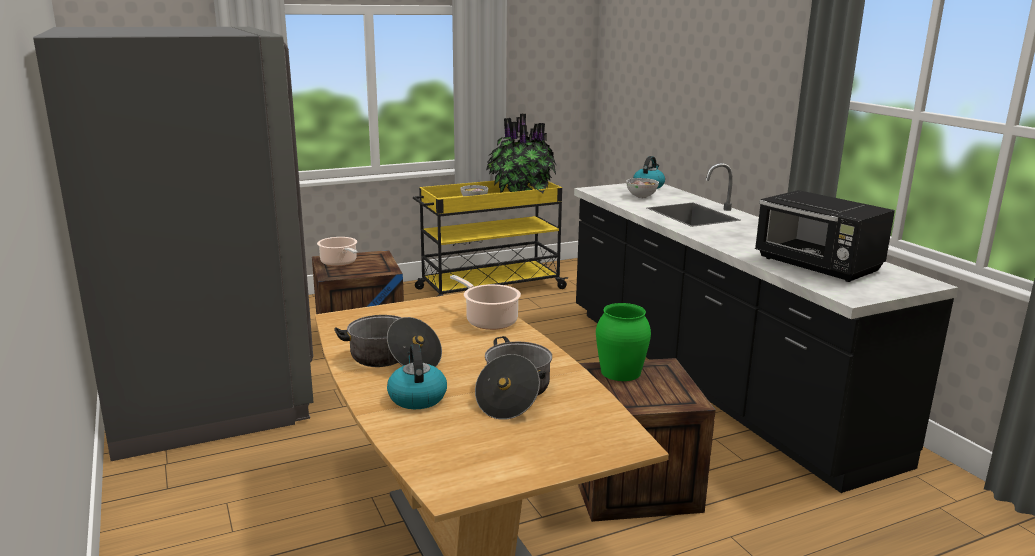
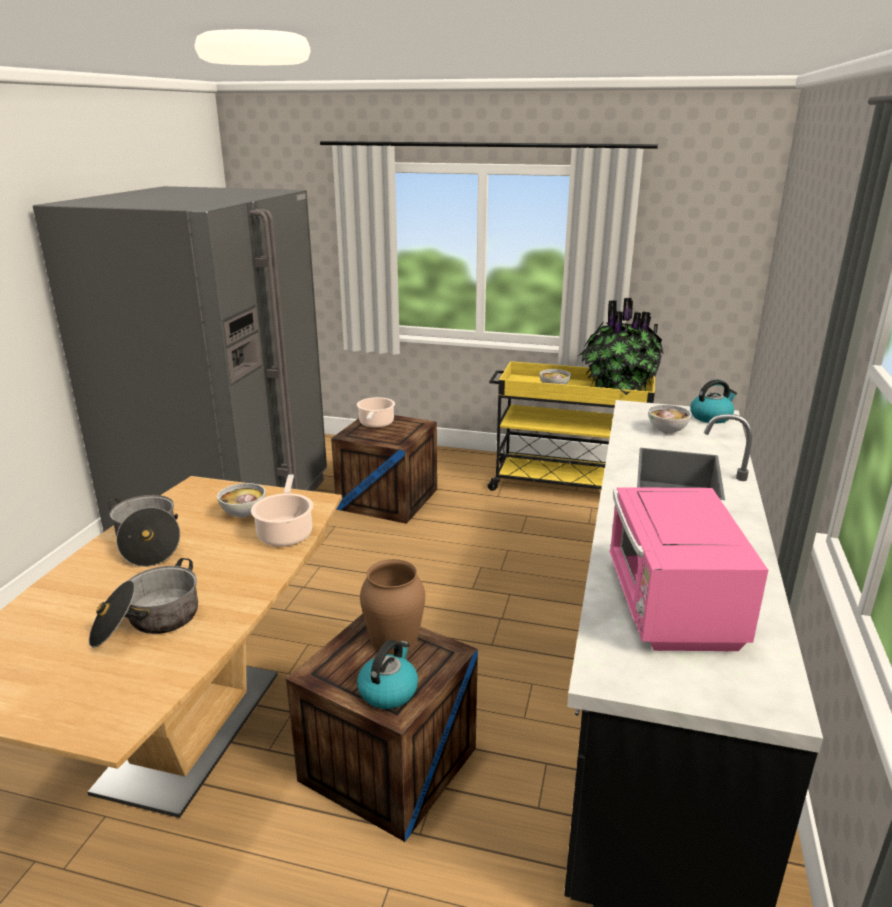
camera: 40 degrees right, 5 degrees up
(417, 397) = (90, 589): kettle -> kettle (388, 691)
(427, 321) = (243, 514): none -> bowl
(621, 372) = (394, 639): green vase -> brown vase
(818, 266) = (671, 607): black microwave -> pink microwave

